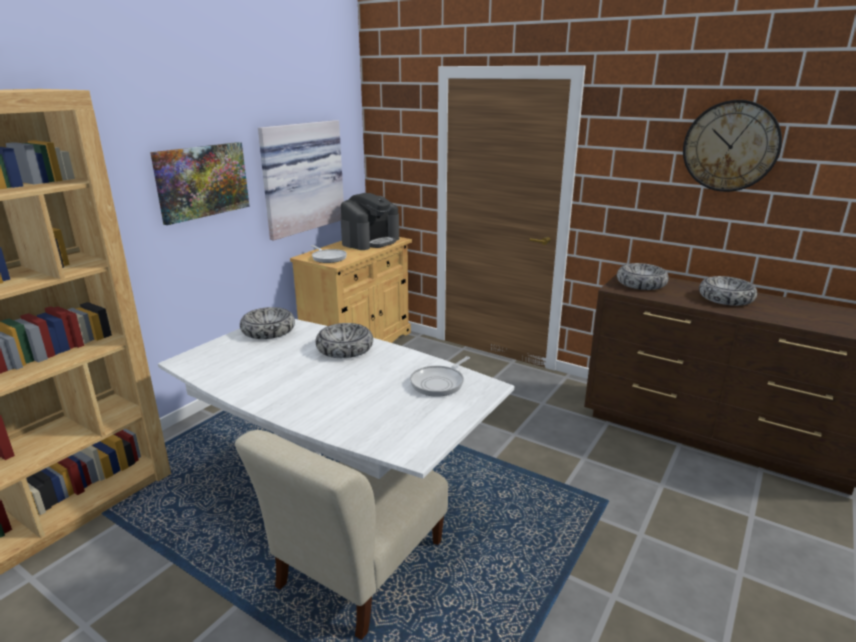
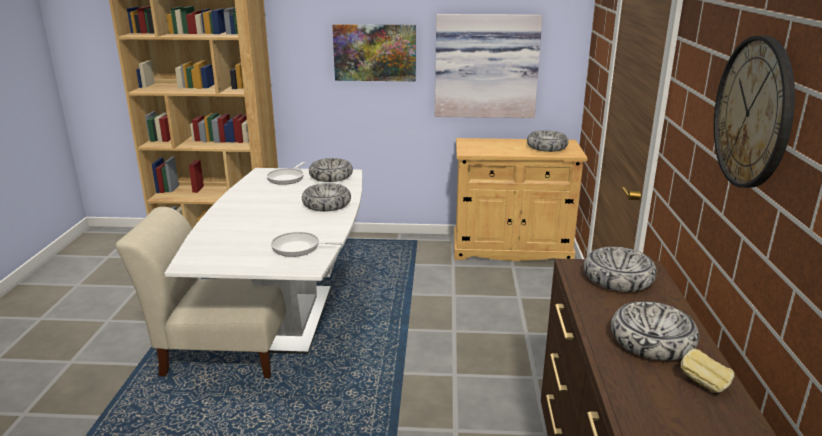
camera: 60 degrees right, 0 degrees up
(328, 258) = (476, 147): frying pan -> frying pan (287, 178)
(370, 241) = (547, 147): coffee machine -> bowl
(775, 301) = (703, 384): none -> bread

